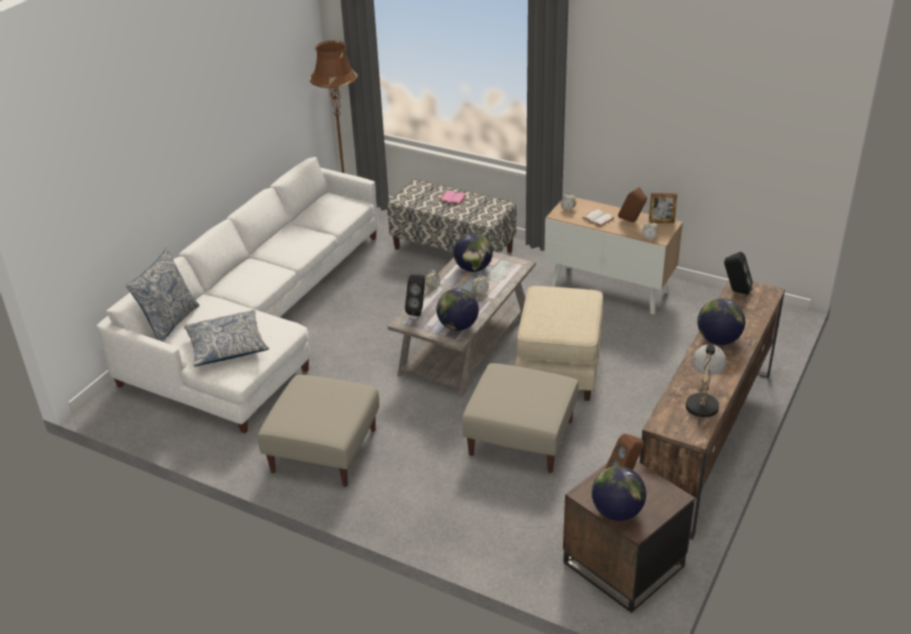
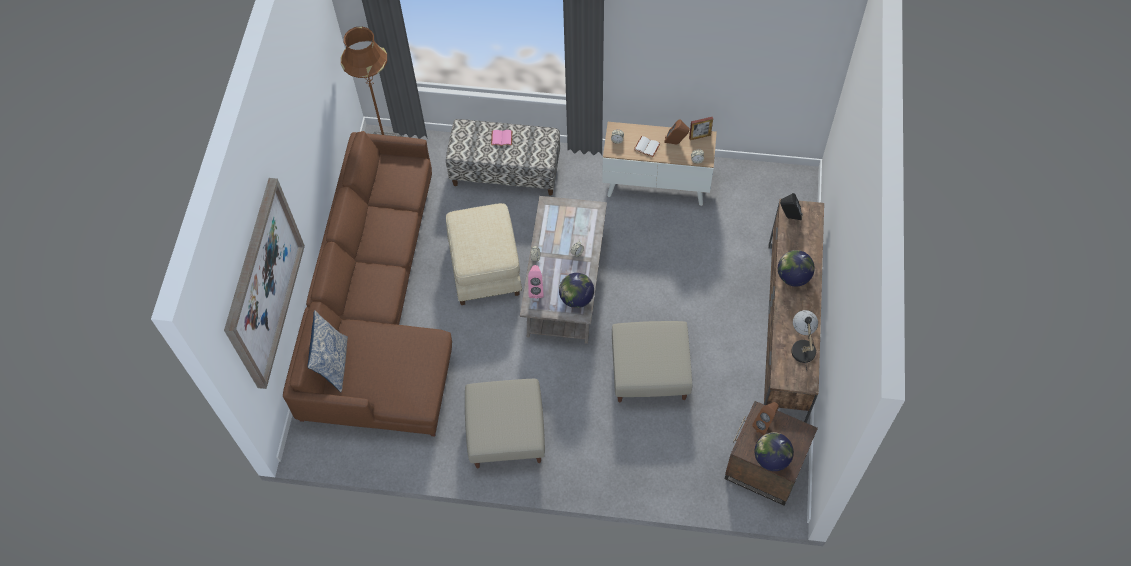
camera: 20 degrees left, 25 degrees up
(110, 172) = (263, 284): none -> picture
(227, 346) = (399, 377): pillow -> none
(258, 320) = (378, 309): white sofa -> brown sofa
(418, 310) = (536, 289): black speaker -> pink speaker
(473, 268) = (559, 225): globe -> none
(559, 368) = (650, 289): beige ottoman -> beige ottoman (486, 267)

